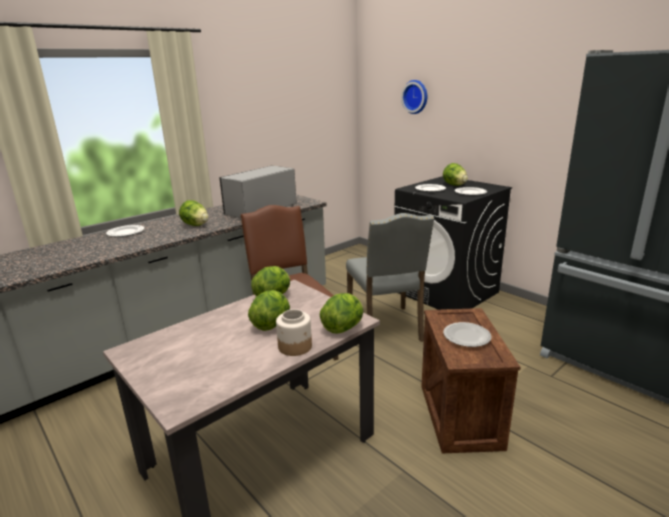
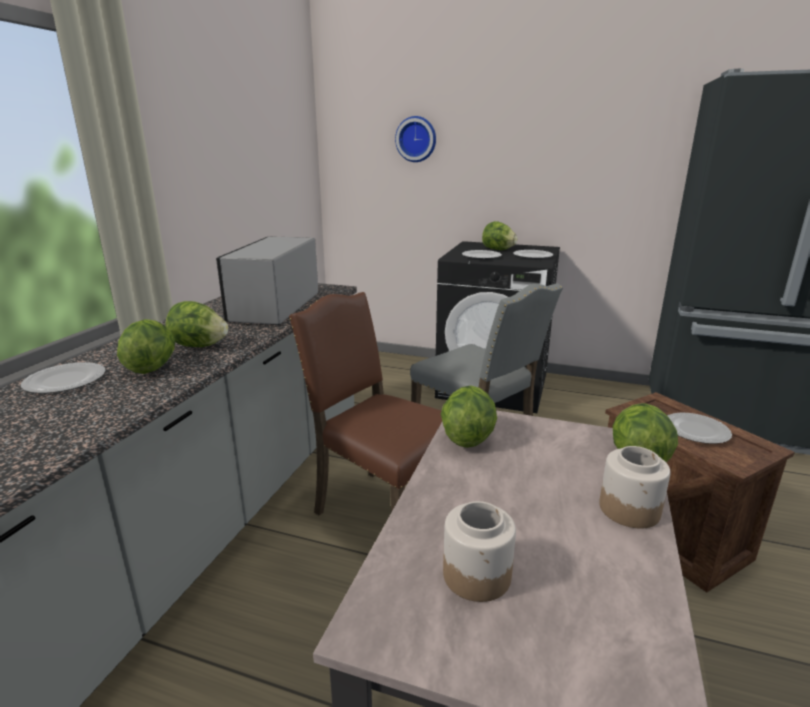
camera: 30 degrees left, 0 degrees up
(188, 348) = (477, 575): none -> jar
(272, 324) = (538, 484): lettuce -> lettuce (151, 368)

